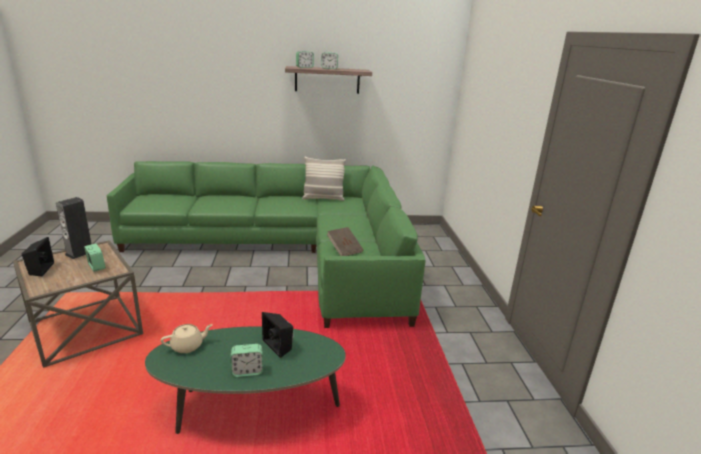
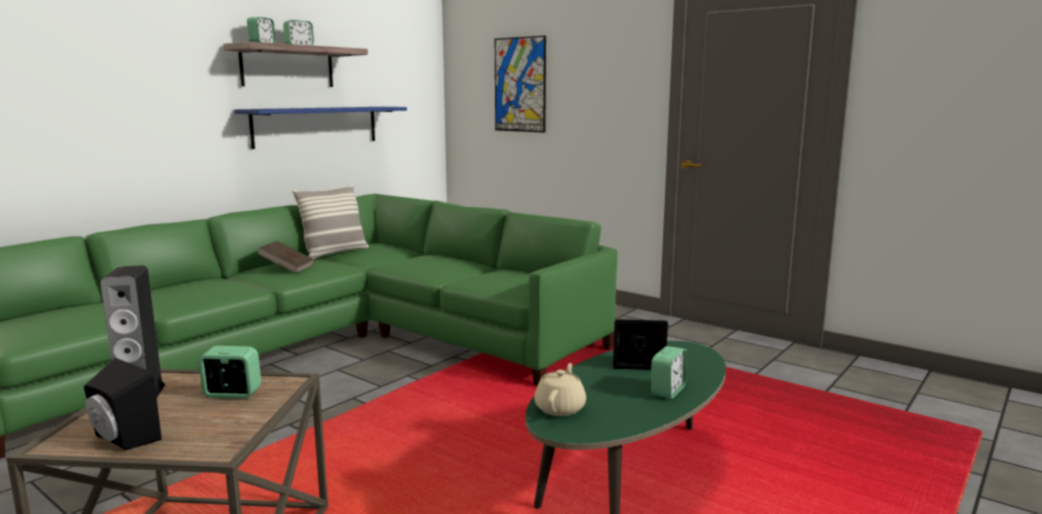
camera: 45 degrees left, 10 degrees down
(343, 117) = (316, 126): none -> blue shelf
(344, 249) = (494, 279): brown book -> brown book (287, 268)
(483, 107) = (520, 85): none -> picture

